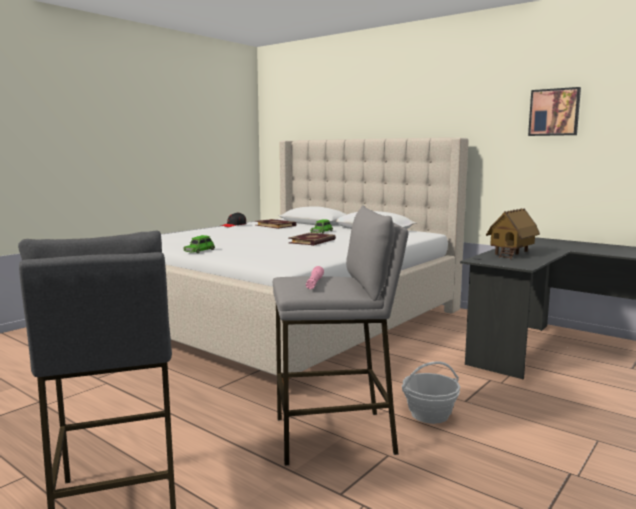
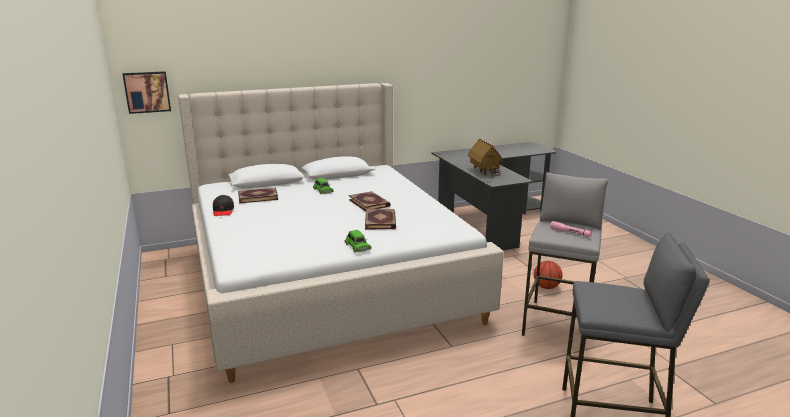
camera: 60 degrees left, 10 degrees up
(270, 248) = (381, 221): none -> book
(429, 414) = (546, 287): basket -> basketball
(554, 112) = (443, 61): picture -> picture (147, 92)

